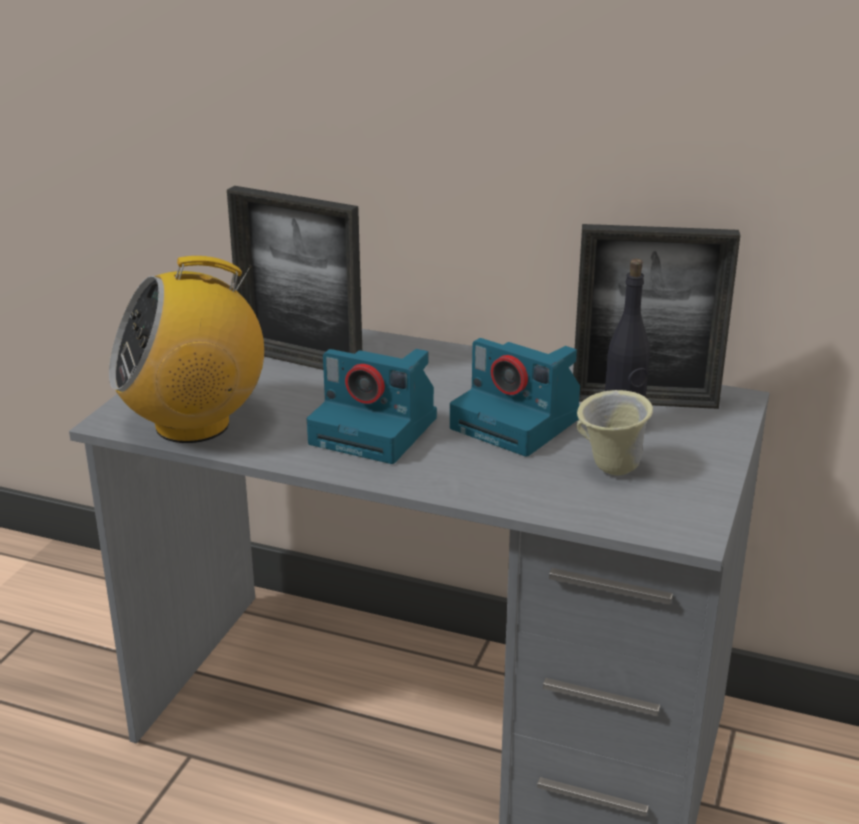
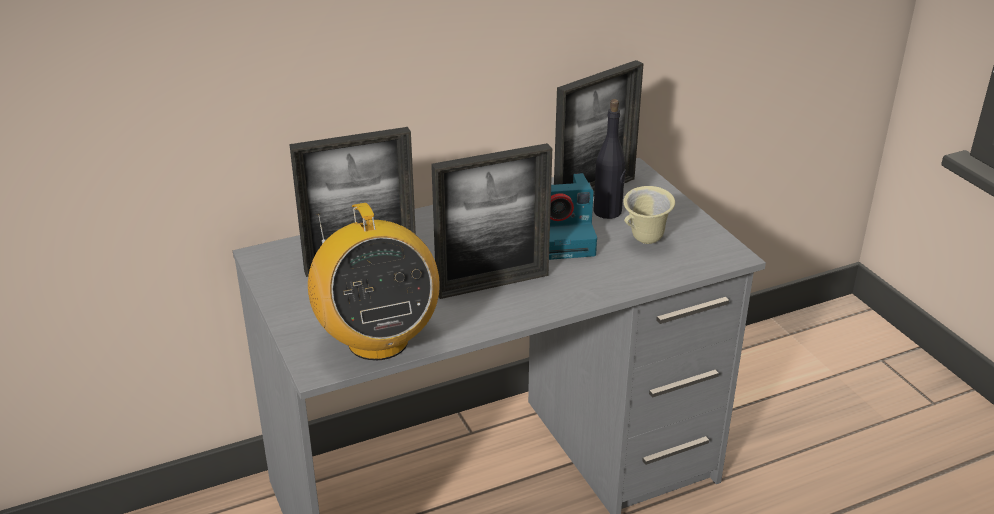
camera: 45 degrees left, 5 degrees up
(194, 424) = (377, 341): radio -> radio turned 45 degrees counterclockwise
(377, 431) = (492, 284): camera -> picture frame

